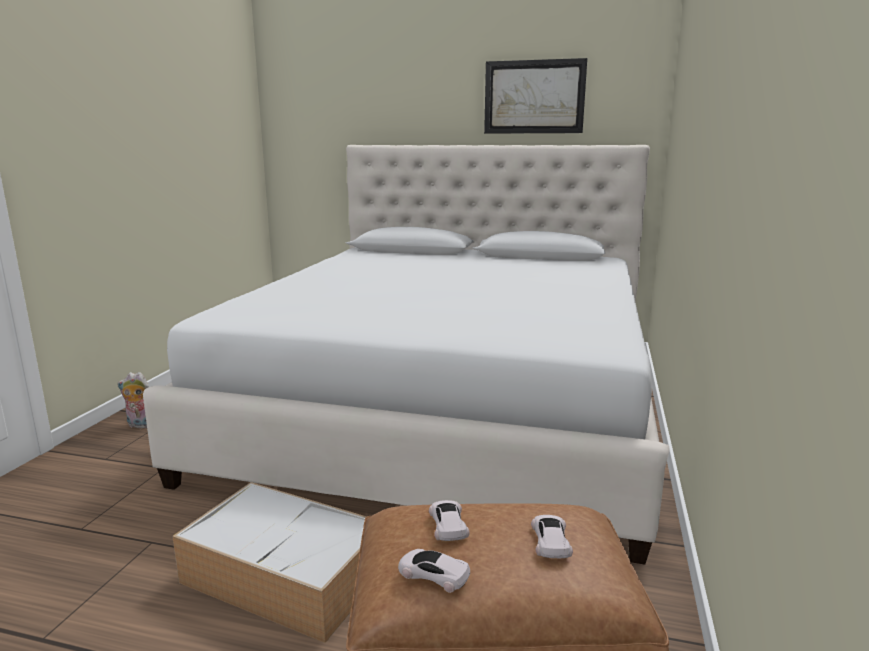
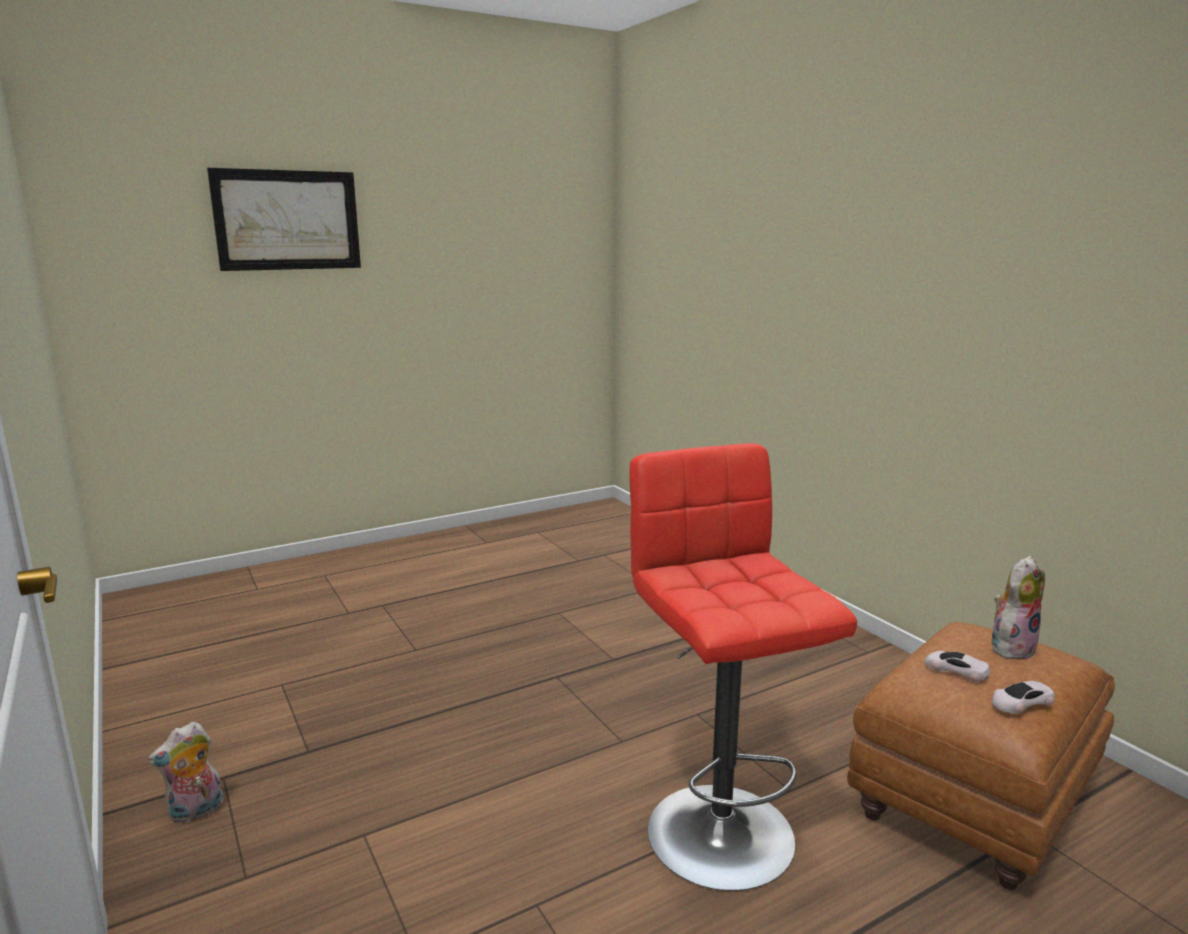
camera: 45 degrees left, 0 degrees up
(288, 575) = (721, 833): storage box -> red stool
(449, 405) = (543, 610): white bed -> none
(534, 97) = (481, 221): picture -> picture (287, 220)
(550, 540) = (1011, 647): white toy car -> plush toy

